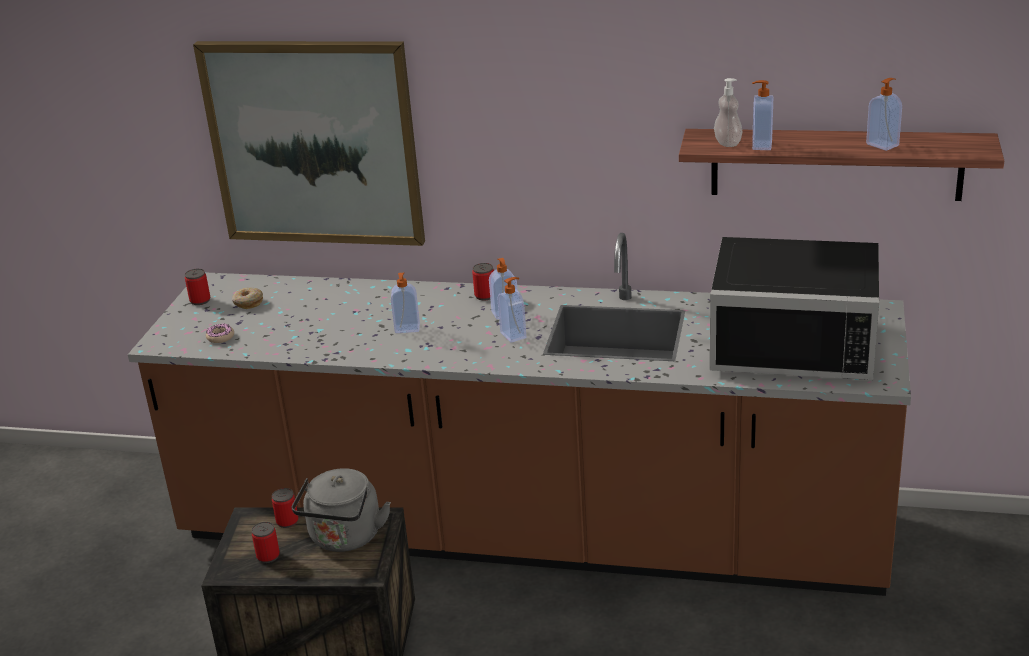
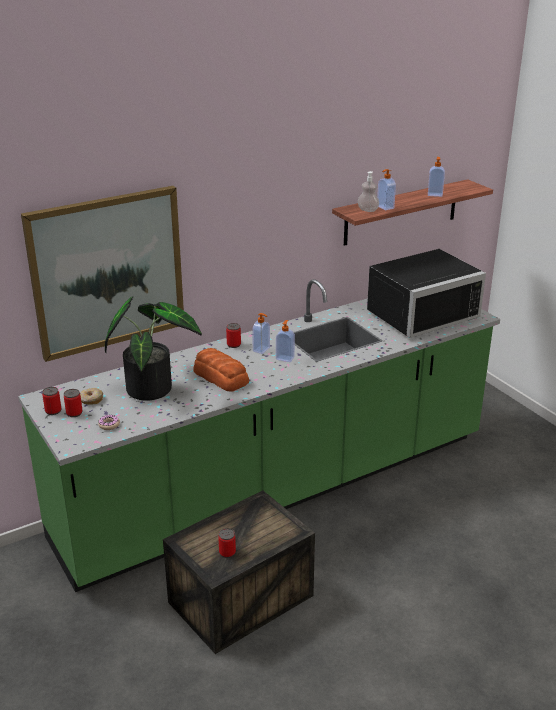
camera: 45 degrees left, 0 degrees up
(287, 521) = (209, 529): can -> can (74, 413)
(324, 312) = (153, 387): none -> potted plant
(344, 538) = (256, 521): grey kettle -> none
(407, 329) = (220, 377): soap dispenser -> bread
(529, 534) = (277, 489): brown counter -> green counter

